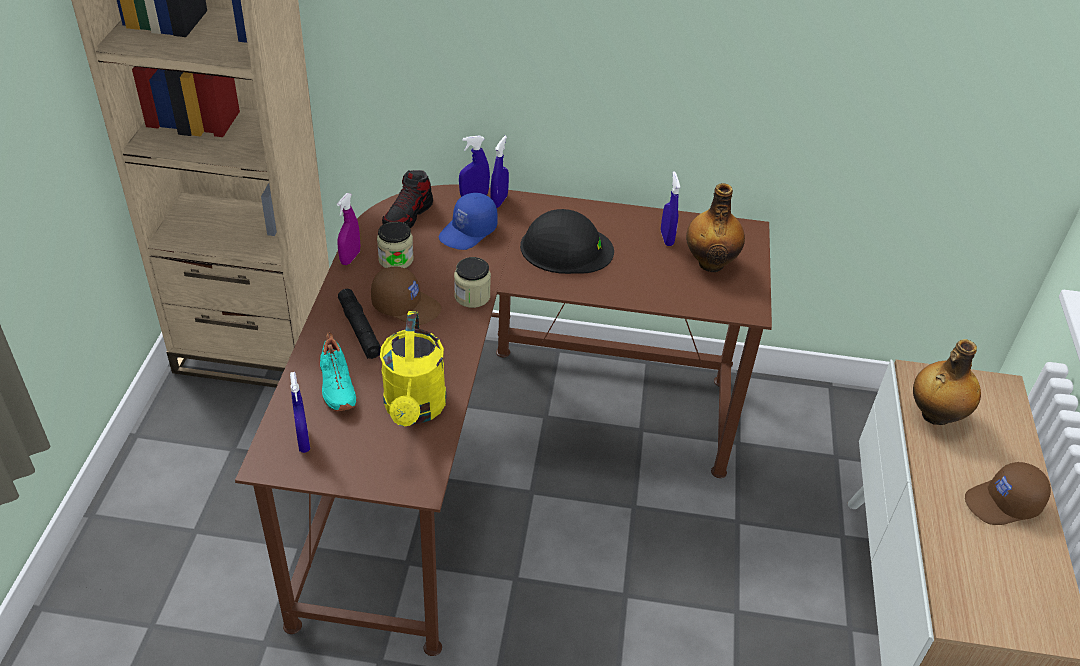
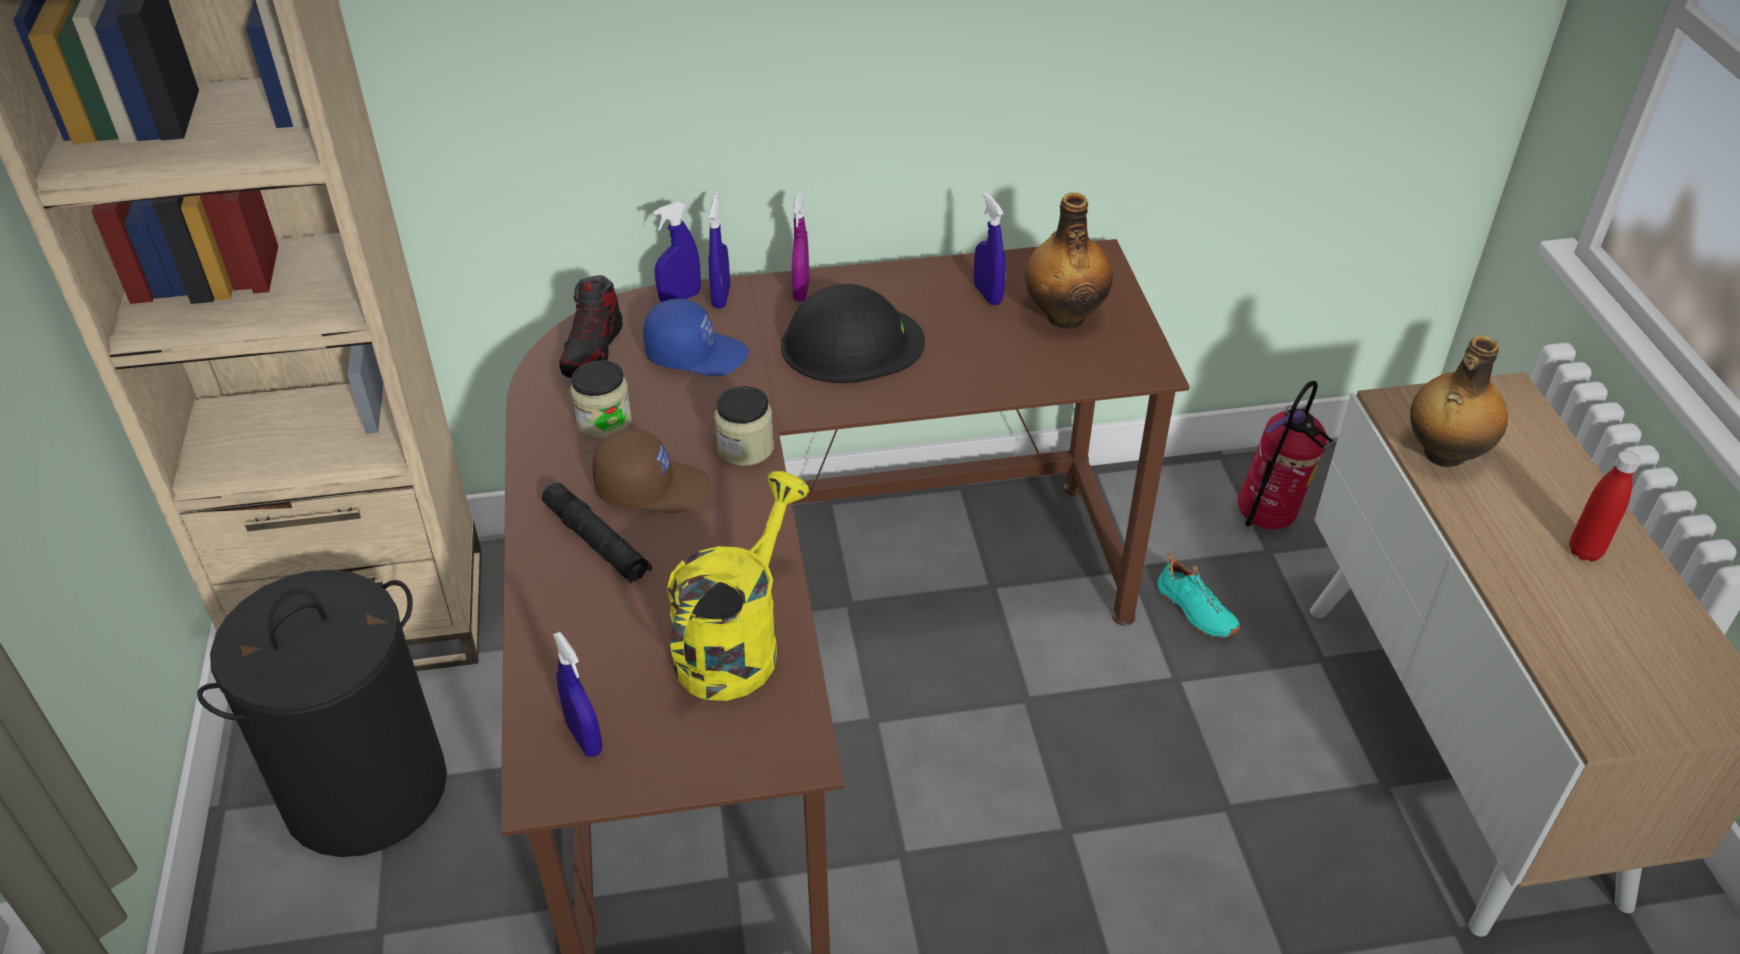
camera: 15 degrees left, 0 degrees up
(219, 447) = (366, 788): none -> black laundry basket
(335, 386) = (597, 639): turquoise shoe -> turquoise shoe (1194, 611)
(350, 258) = (531, 435): purple spray bottle -> purple spray bottle (801, 291)
(414, 410) = (736, 642): yellow watering can -> yellow watering can turned 135 degrees counterclockwise
(468, 232) = (696, 353): blue cap -> blue cap turned 105 degrees counterclockwise
(843, 436) = (1267, 520): none -> fire extinguisher
(1003, 504) = (1584, 551): brown cap -> red bottle

